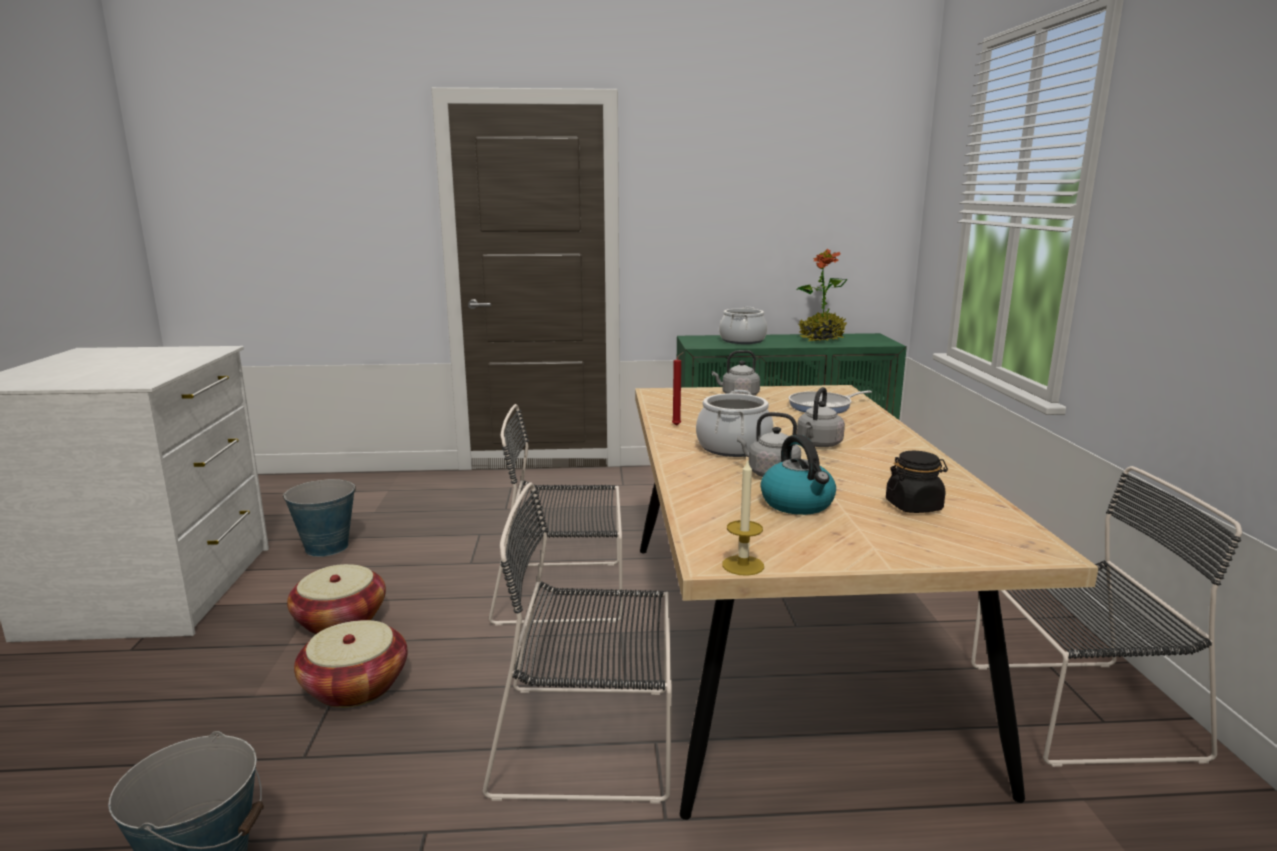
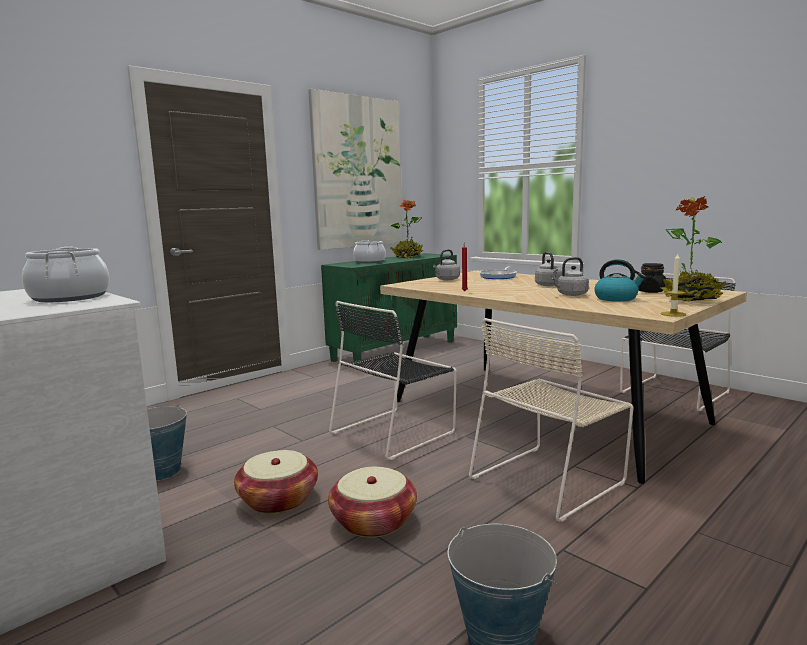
camera: 40 degrees left, 5 degrees down
(592, 740) = (550, 479): black chair -> beige chair
(733, 447) = (521, 292): cooking pot -> cooking pot (69, 297)
(758, 205) = (358, 172): none -> picture
(896, 549) = (691, 300): none -> potted plant

